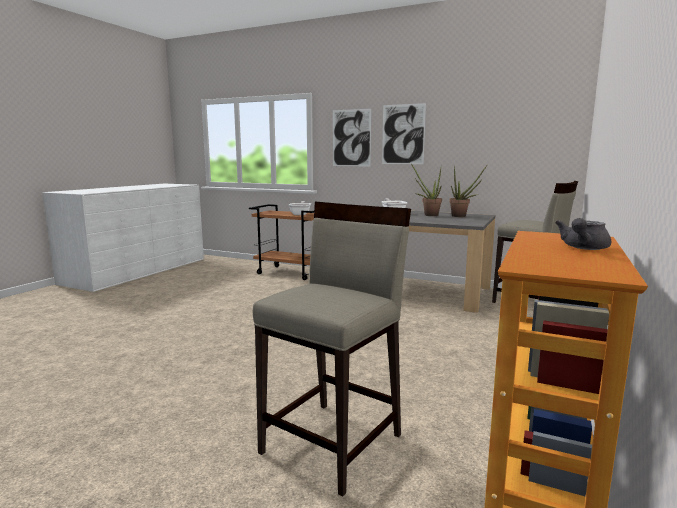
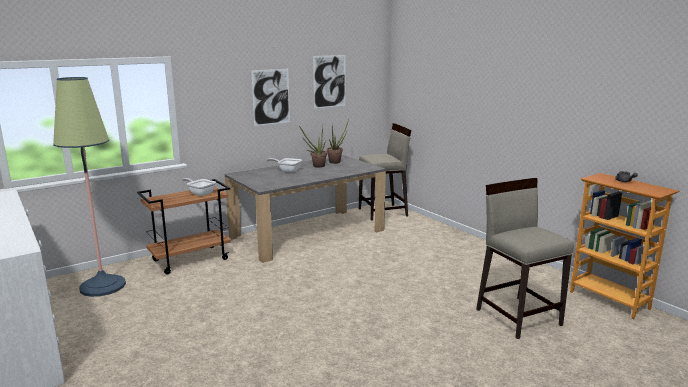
camera: 60 degrees left, 5 degrees up
(223, 267) = (103, 286): none -> floor lamp
(351, 138) = (221, 103): picture -> picture (329, 81)

